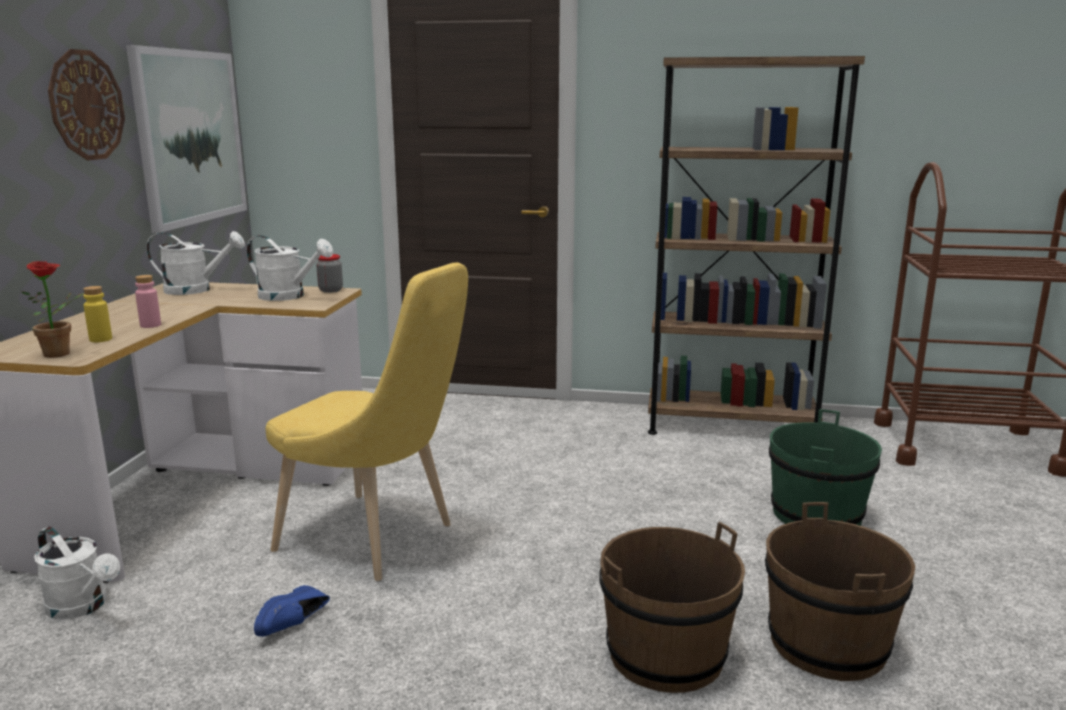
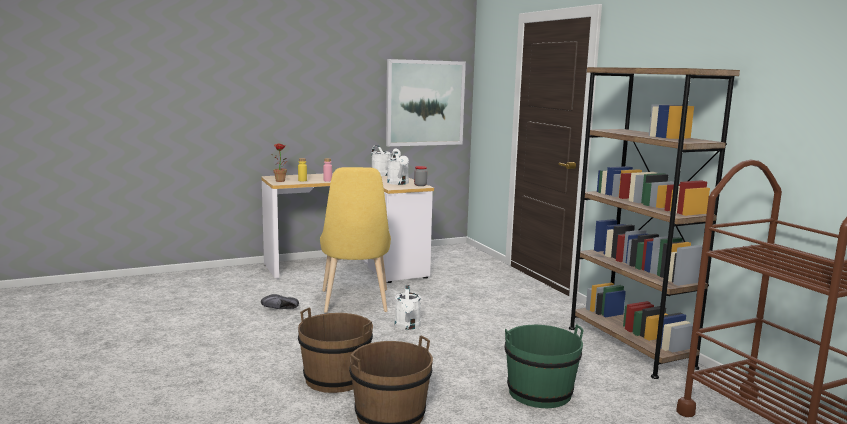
camera: 55 degrees right, 5 degrees down
(83, 606) = (257, 280): white watering can -> white watering can (407, 326)
(86, 105) = (355, 85): wall clock -> none
(295, 624) = (280, 310): blue shoe -> black shoe

